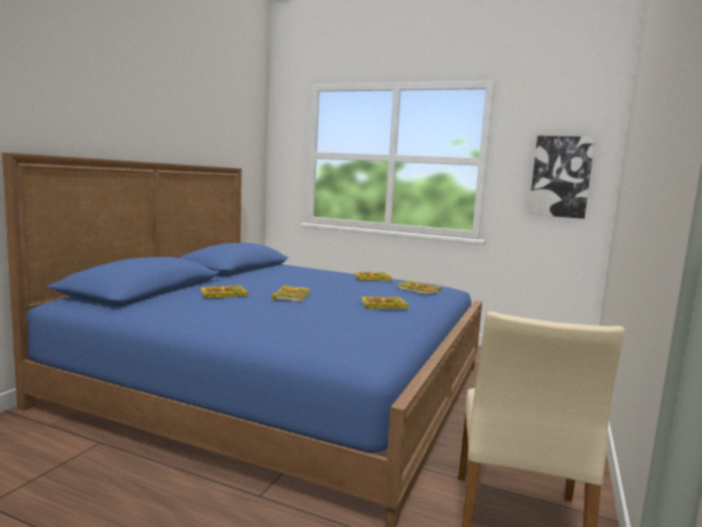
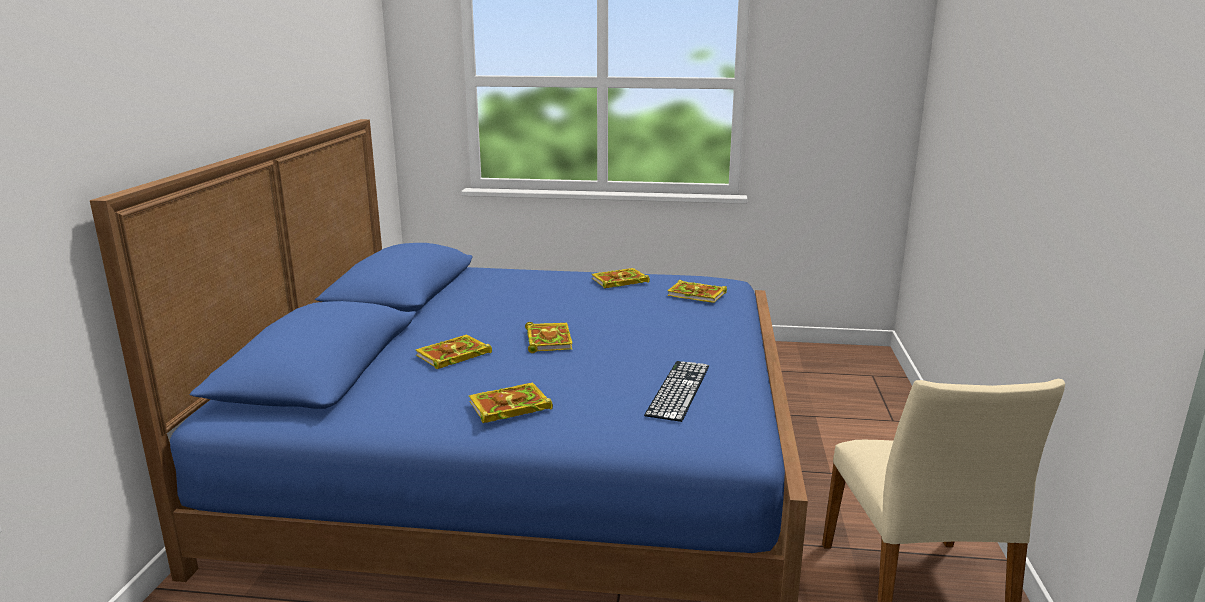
camera: 15 degrees left, 10 degrees up
(351, 328) = (678, 390): none -> keyboard
(382, 306) = (679, 337): book -> book (508, 407)
(560, 177) = (848, 102): picture -> none

